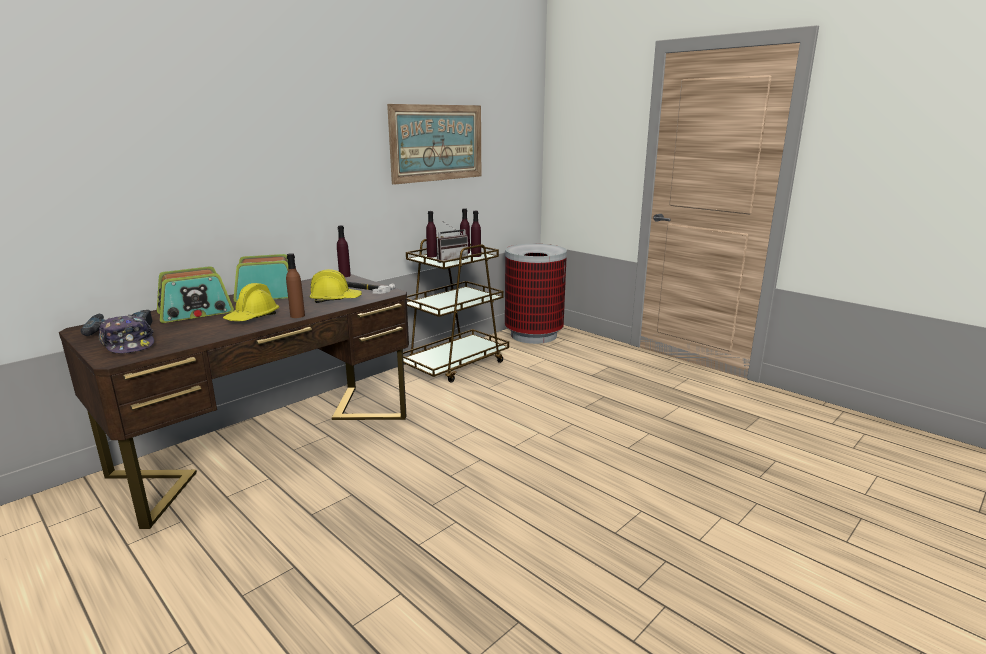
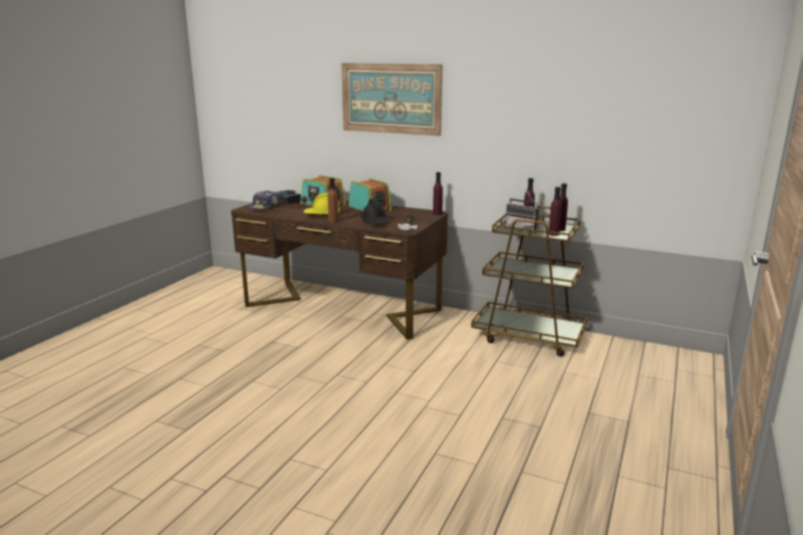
camera: 70 degrees right, 0 degrees up
(336, 299) = (375, 222): yellow hard hat -> black hard hat
(437, 143) = (572, 112): picture -> picture (391, 98)
(534, 335) = (659, 361): trash can -> none

